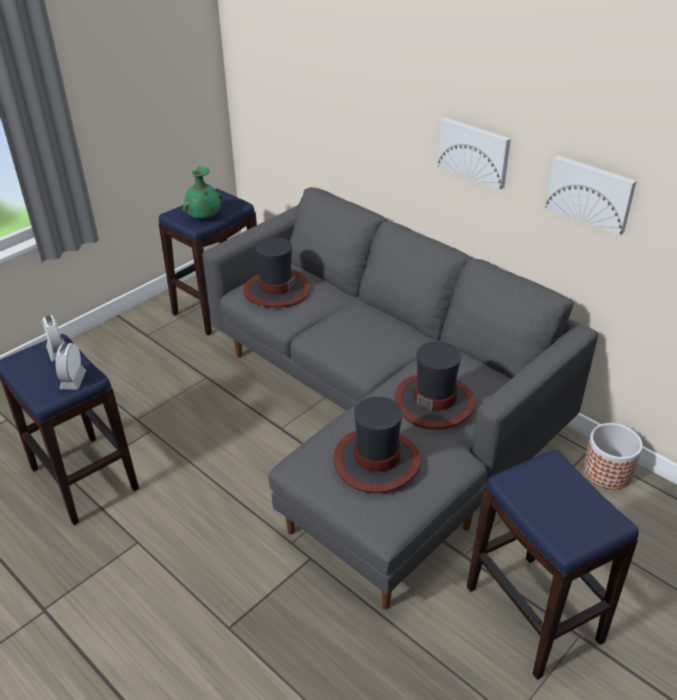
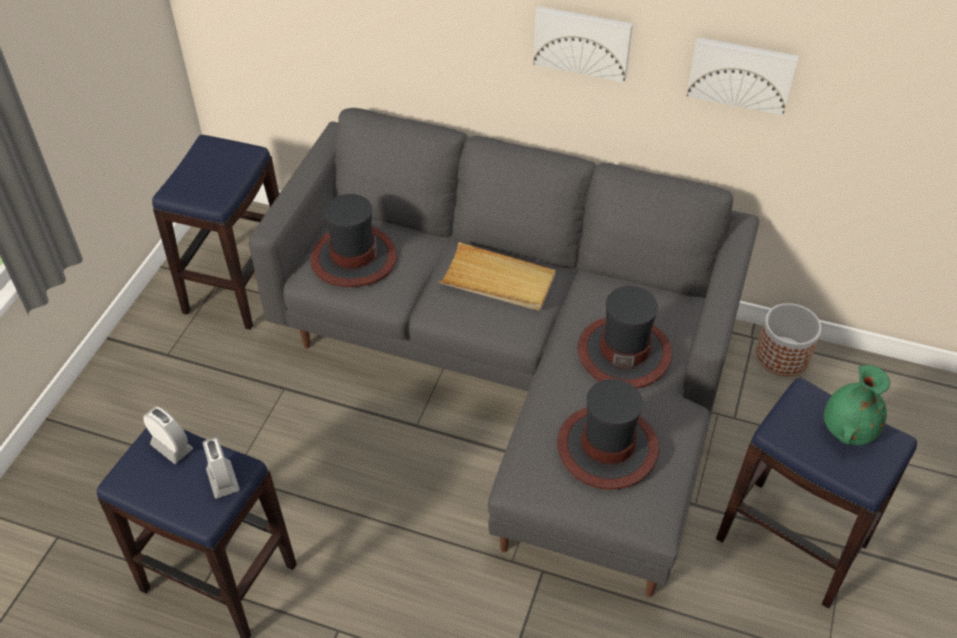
camera: 25 degrees left, 10 degrees up
(204, 216) = (217, 185): green vase -> green vase (847, 430)
(369, 330) = (498, 281): none -> beige tray

